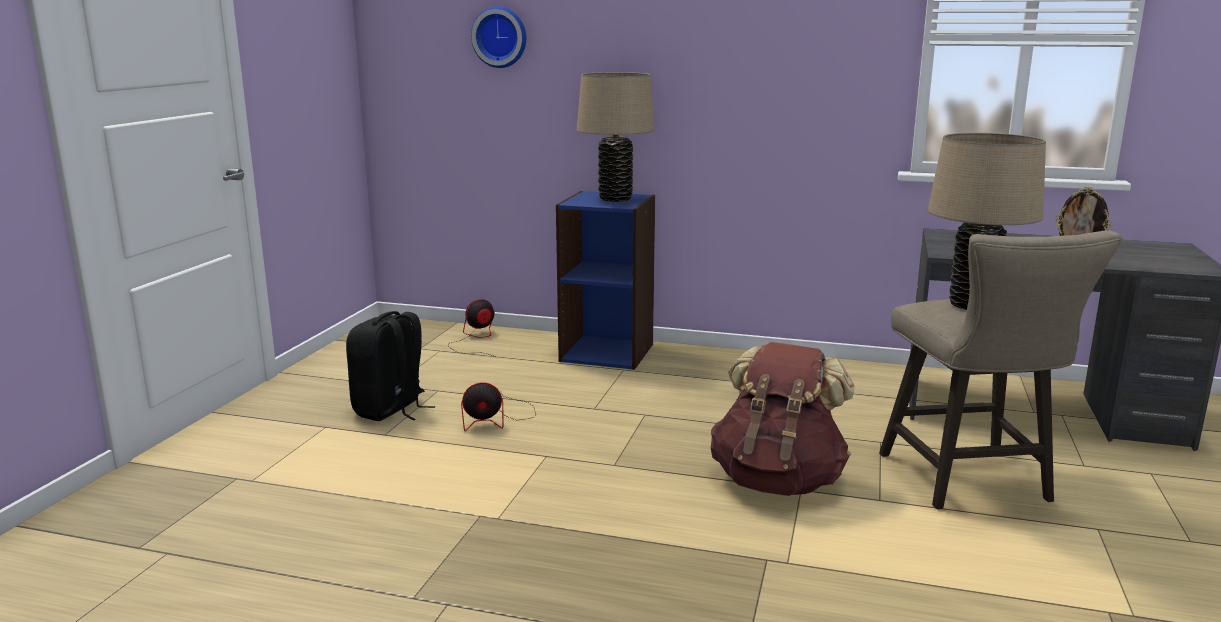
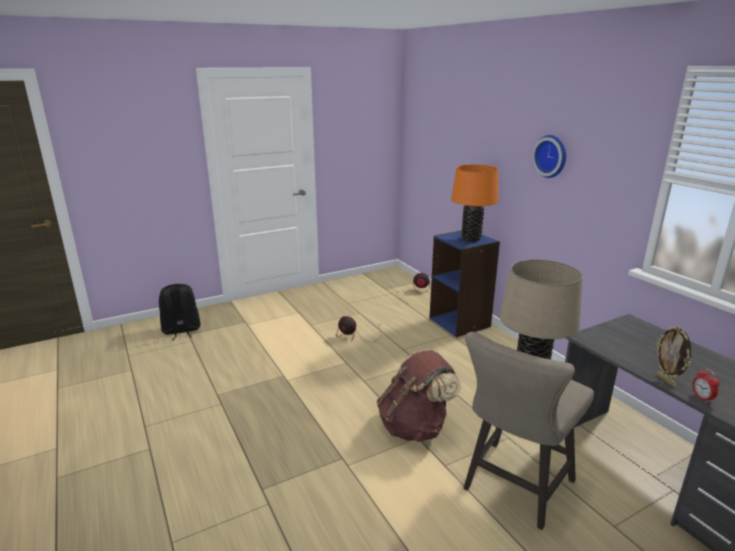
camera: 45 degrees right, 5 degrees up
(391, 410) = (329, 314): black backpack -> black backpack (181, 330)
(500, 37) = (449, 135): wall clock -> wall clock (551, 156)
(615, 199) = (471, 239): beige table lamp -> orange table lamp
(1122, 264) = (702, 398): none -> alarm clock

